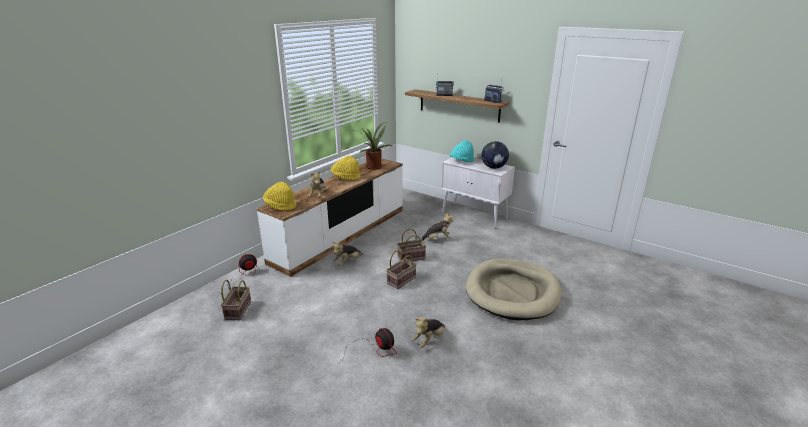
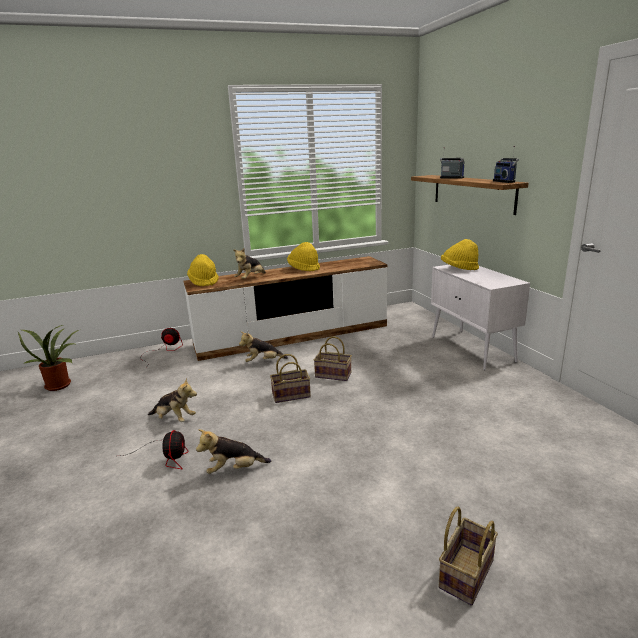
camera: 35 degrees right, 5 degrees down
(238, 310) = (121, 376): basket -> basket (465, 572)
(373, 166) = (350, 263): potted plant -> potted plant (60, 384)
(437, 240) = (388, 364): plush toy -> plush toy (174, 419)
(461, 161) = (459, 269): turquoise hat -> yellow hat
(494, 167) = (494, 280): globe -> none
(512, 292) = (411, 453): beige dog bed -> none

